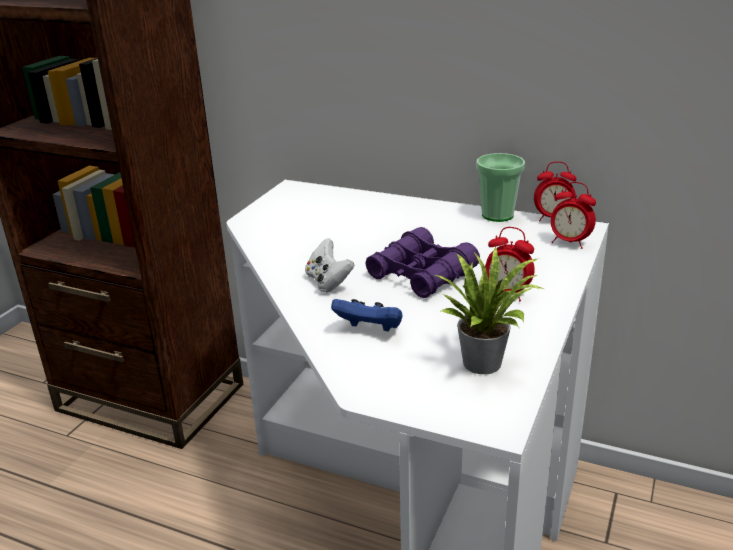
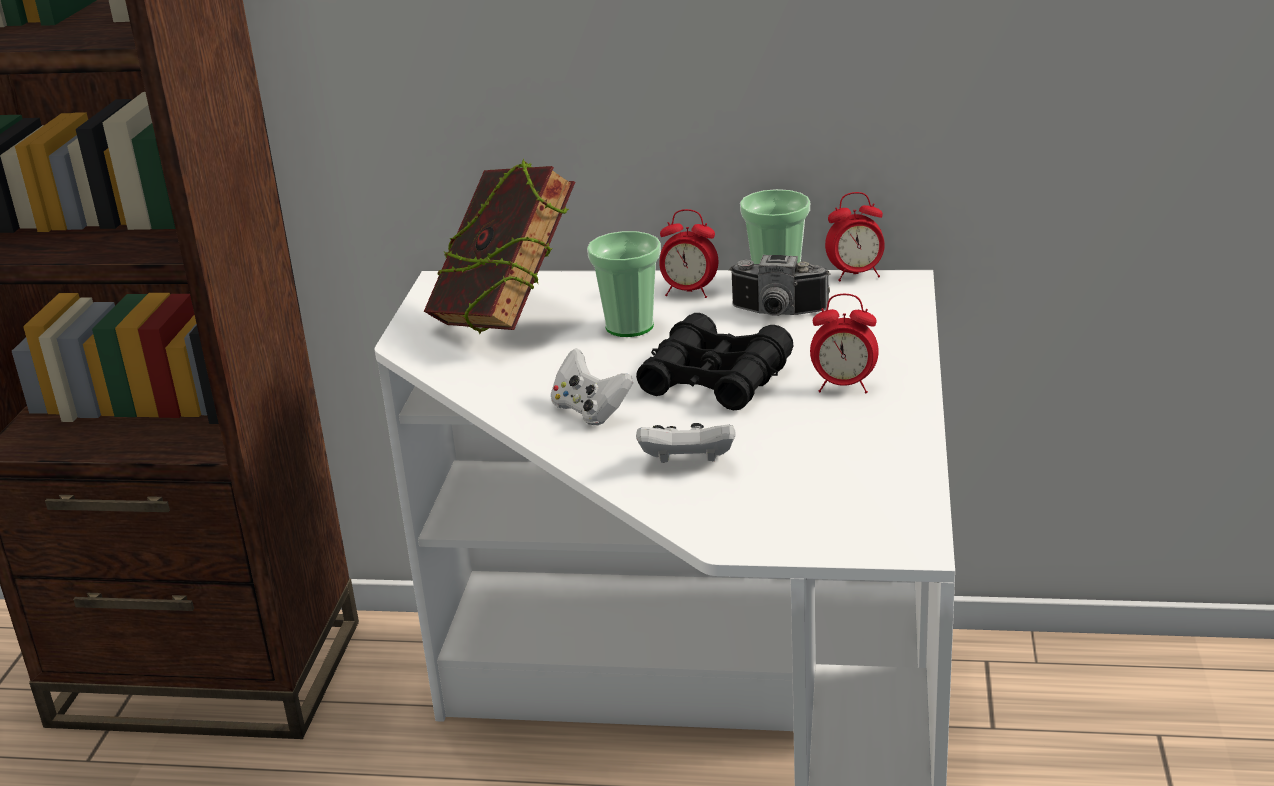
camera: 15 degrees left, 0 degrees up
(314, 215) = (507, 320): none -> book
(370, 330) = (687, 463): blue game controller -> white game controller
(386, 230) = (629, 326): none -> cup
(421, 274) = (715, 380): purple binoculars -> black binoculars
(484, 360) = (858, 474): potted plant -> none
(487, 237) = (777, 314): none -> camera
(569, 242) = (893, 305): alarm clock -> alarm clock (689, 292)

